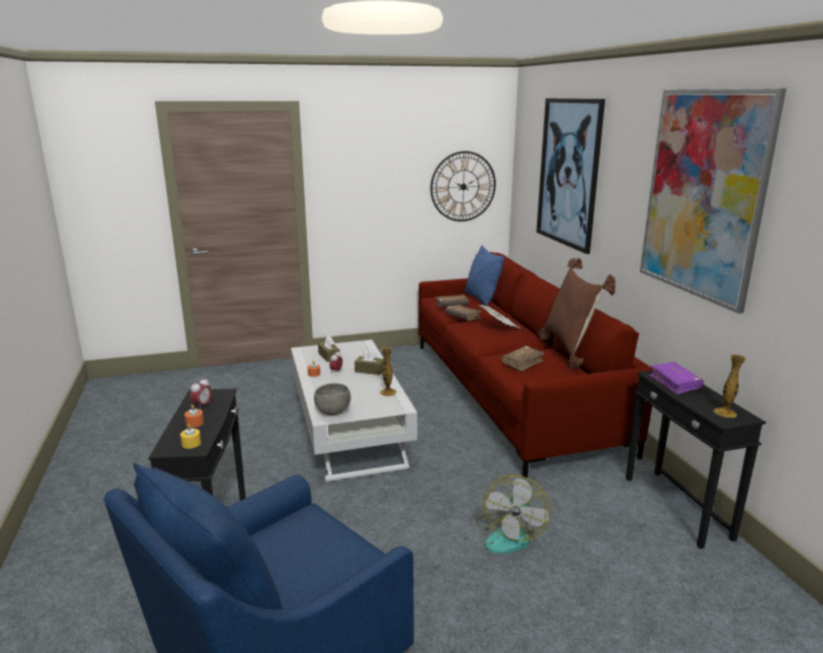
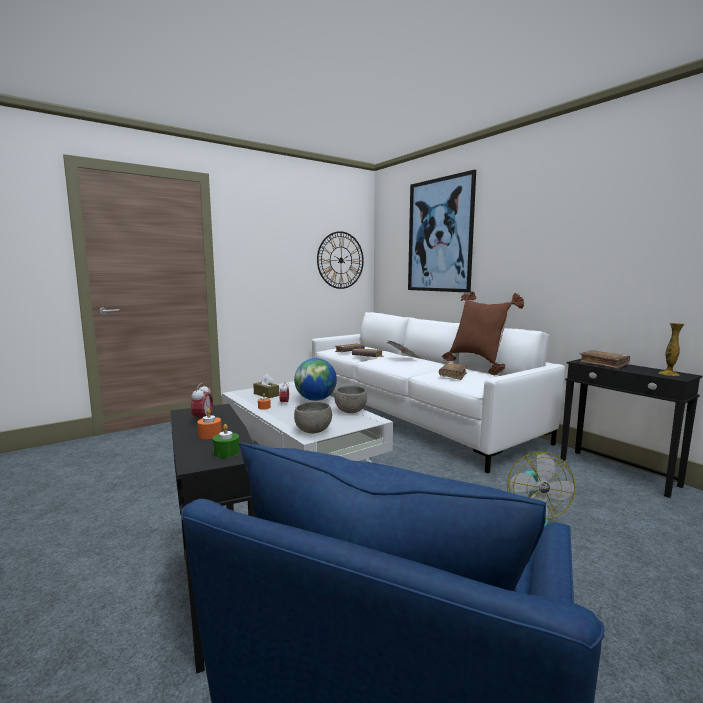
camera: 20 degrees left, 10 degrees down
(191, 443) = (226, 452): yellow candle -> green candle
(369, 370) = (315, 399): brown tissue box -> globe
(388, 392) = (350, 411): vase -> grey bowl
(481, 298) = (367, 347): blue pillow -> none
(510, 394) = (415, 417): red sofa -> white sofa
(674, 383) = (603, 364): purple book -> brown book
(703, 195) = (597, 214): picture -> none

